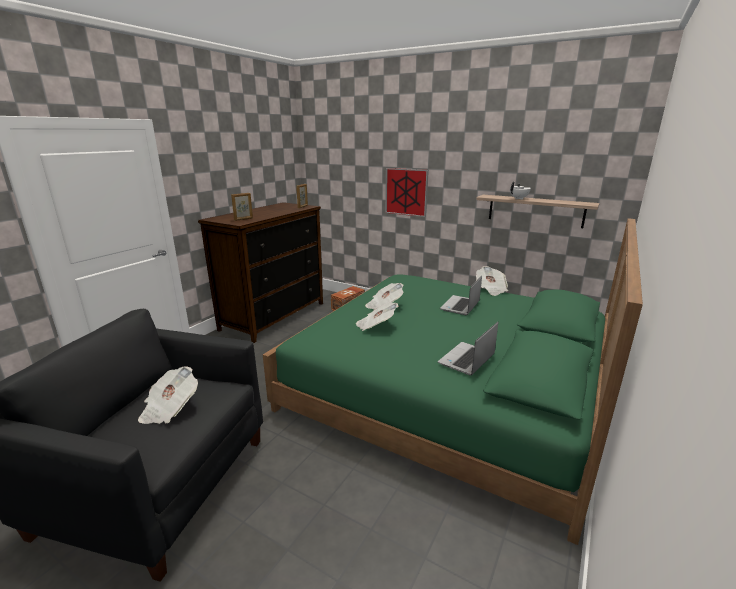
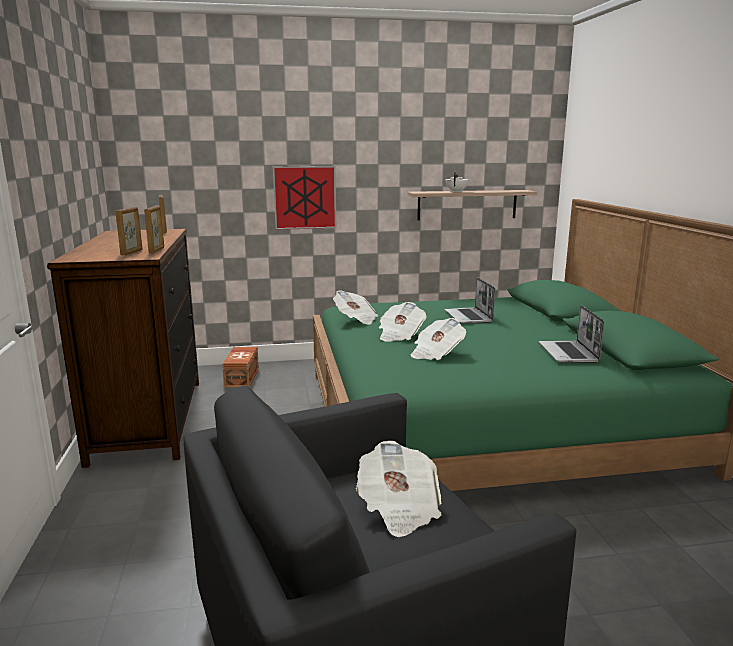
camera: 40 degrees left, 5 degrees down
(256, 220) = (157, 250): none -> picture frame
(490, 289) = (460, 298): newspaper -> newspaper (356, 319)

